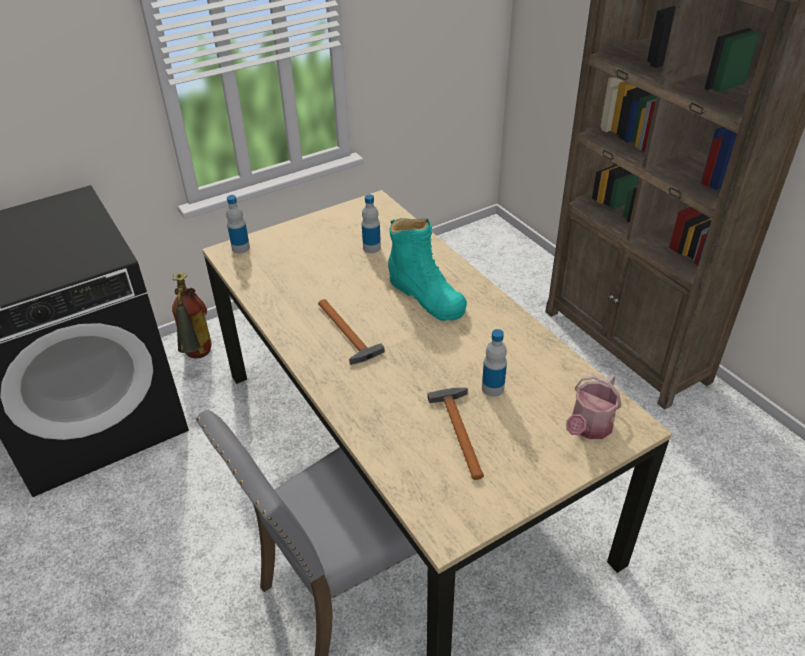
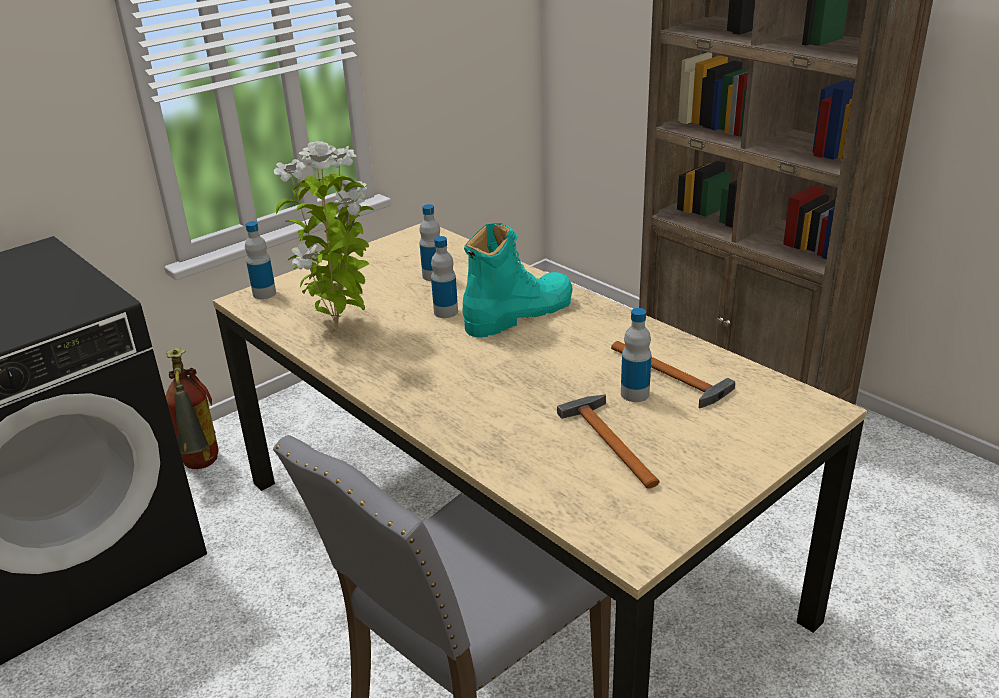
camera: 10 degrees left, 10 degrees down
(288, 289) = (340, 327): none -> potted plant
(347, 334) = (431, 363): hammer -> hammer (671, 376)
(371, 285) = (446, 312): none -> bottle
(426, 296) = (518, 314): turquoise boot -> turquoise boot turned 75 degrees counterclockwise
(588, 428) = (766, 417): watering can -> none

